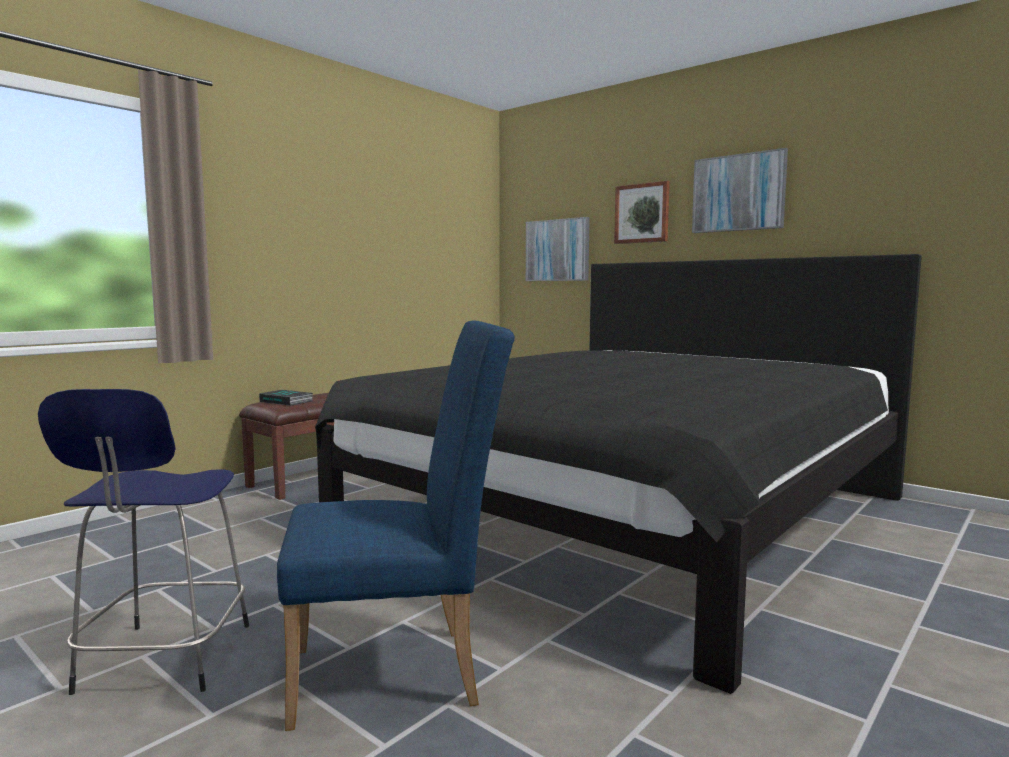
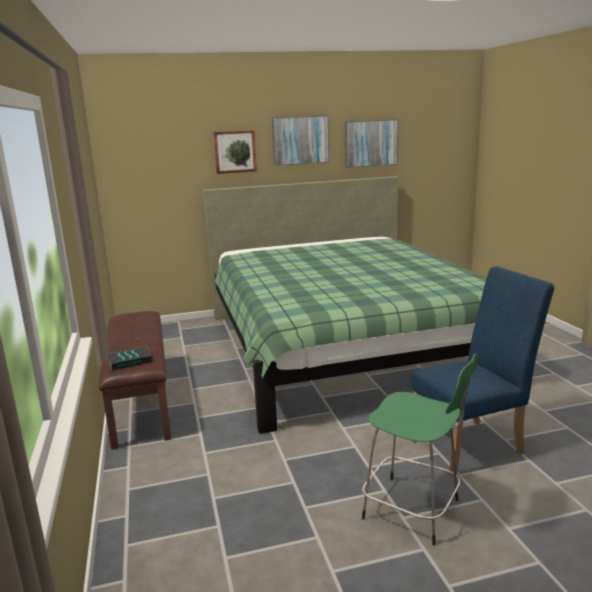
camera: 55 degrees left, 10 degrees up
(163, 660) = (414, 510): blue stool -> green stool
(400, 673) = (473, 445): blue chair -> blue chair turned 45 degrees clockwise
(557, 250) = (162, 179): picture -> picture (371, 143)
(627, 513) = (344, 347): black bed -> green bed

